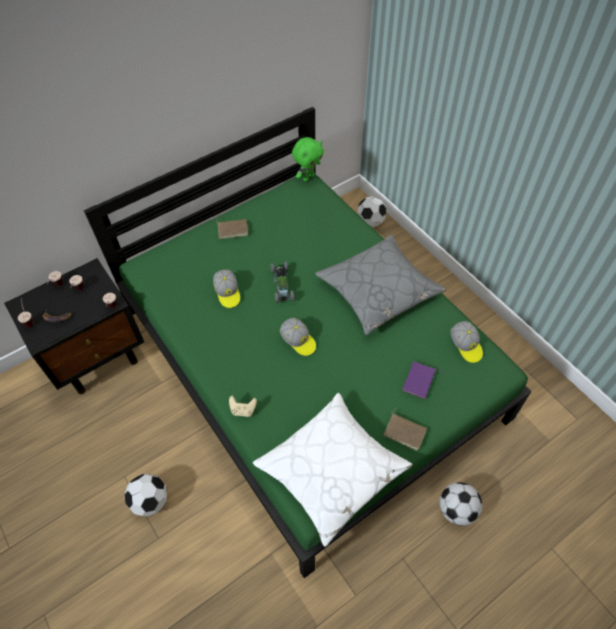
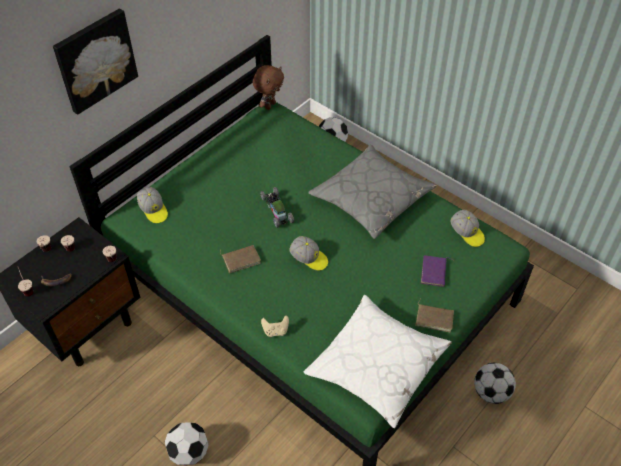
camera: 15 degrees left, 5 degrees down
(113, 110) = (95, 60): none -> picture
(227, 292) = (224, 227): cap -> cap (153, 210)
(233, 229) = (209, 167): brown book -> brown book (241, 259)
(308, 177) = (269, 105): green plush toy -> brown plush toy

